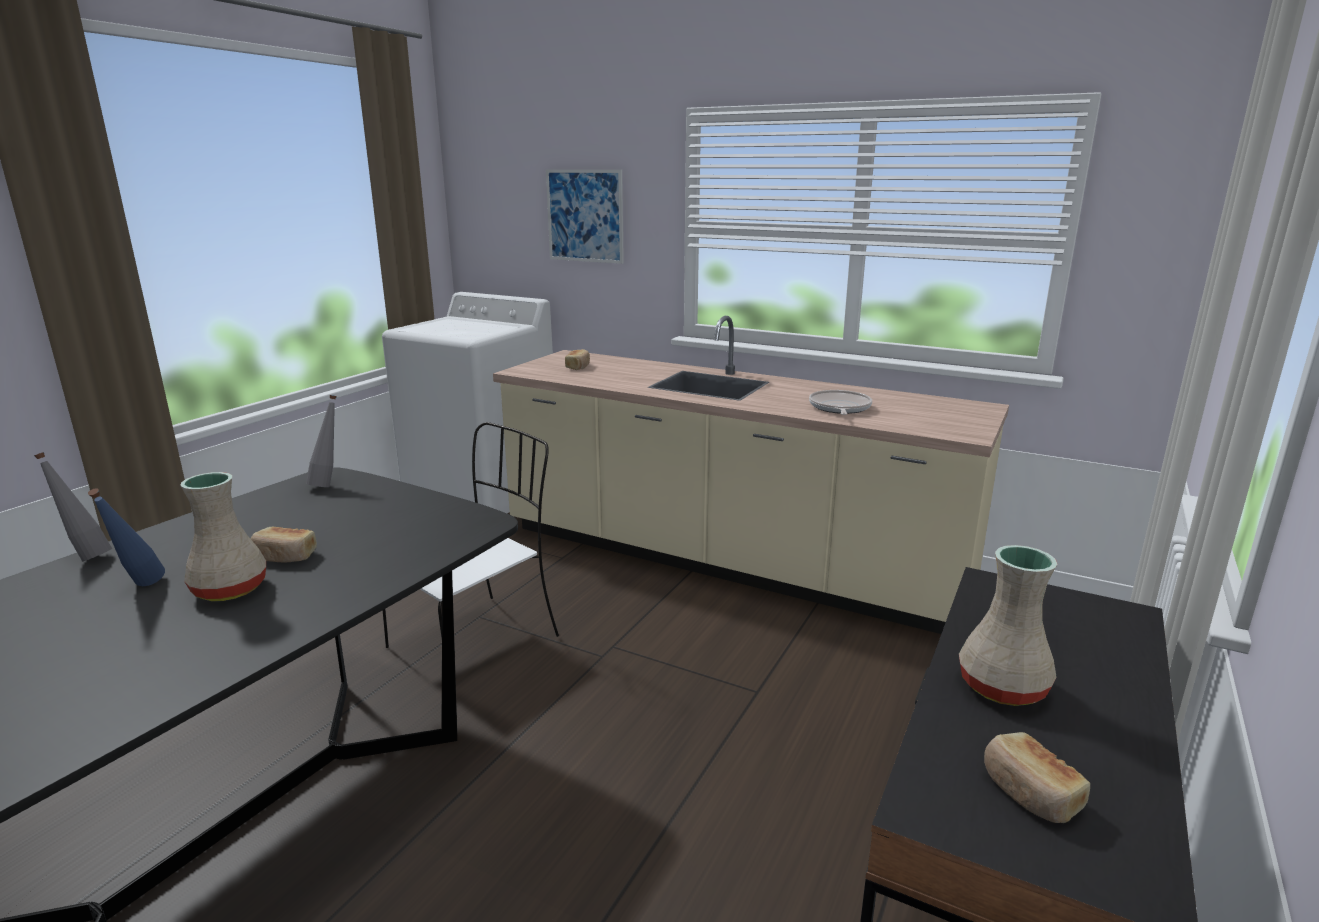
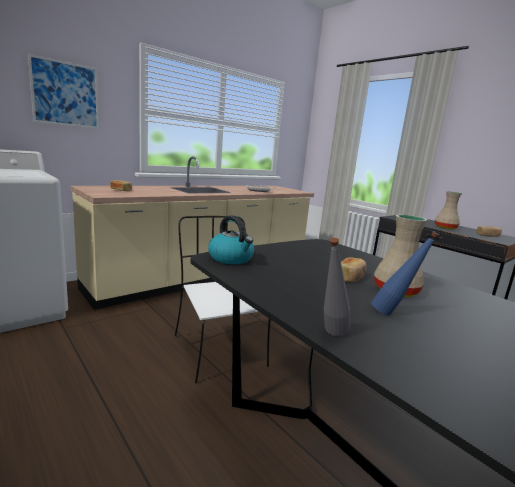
camera: 70 degrees left, 5 degrees down
(329, 484) = (231, 258): grey bottle -> kettle

